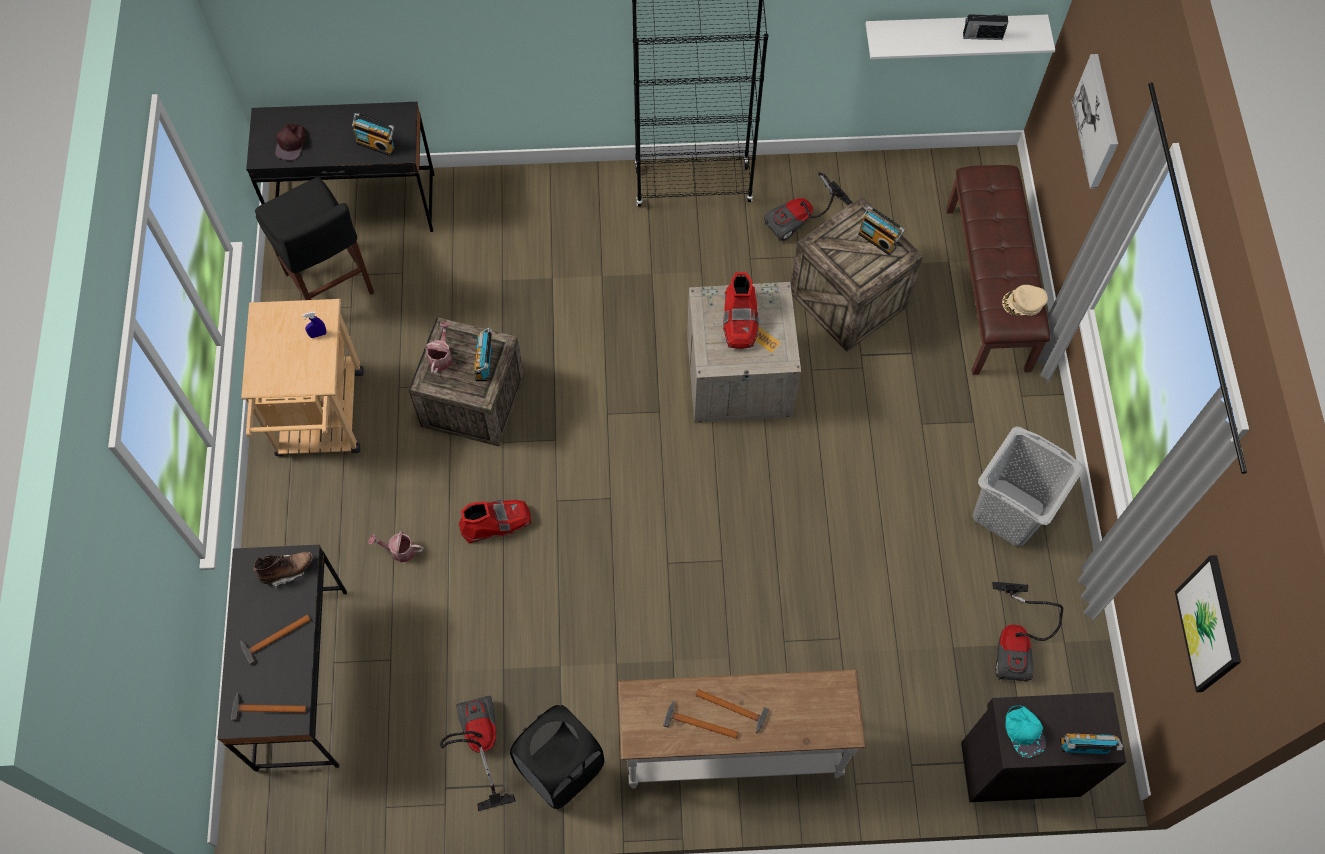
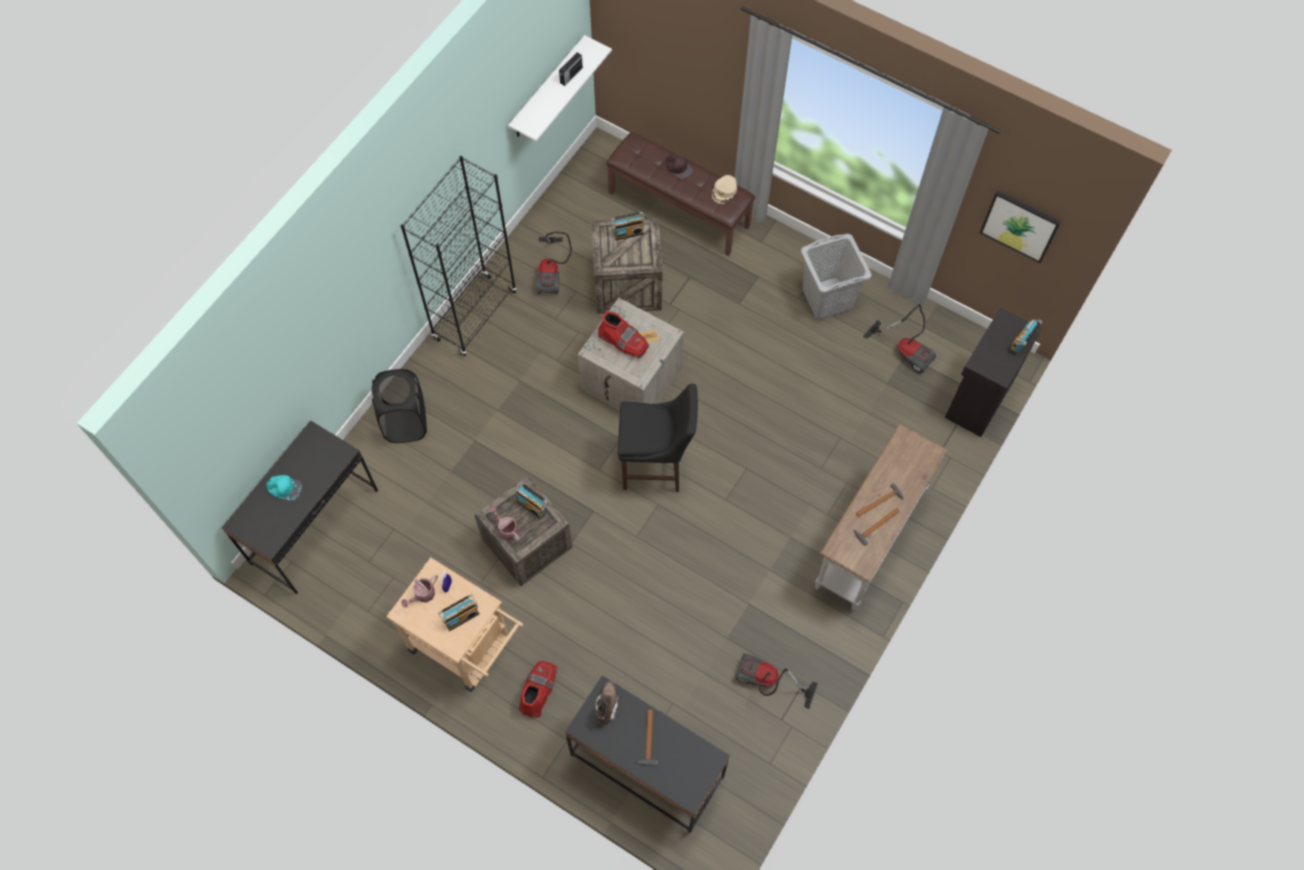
camera: 55 degrees left, 0 degrees up
(265, 708) = (694, 772): hammer -> none
(291, 143) = (275, 518): brown cap -> brown cap (678, 167)
(331, 287) = (367, 580): black stool -> black stool (656, 467)
(377, 144) = (323, 465): radio -> radio (461, 617)
(399, 551) = (600, 653): watering can -> watering can (422, 595)
(496, 523) = (625, 582): red boot -> red boot (538, 690)
(561, 768) = (814, 643): black laundry basket -> black laundry basket (405, 422)
(1024, 731) = (993, 364): turquoise cap -> turquoise cap (284, 488)
(1097, 121) = (683, 61): picture -> none

